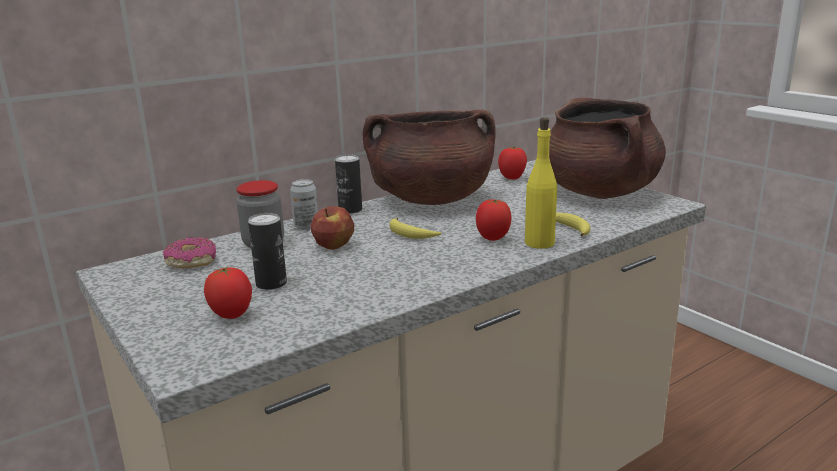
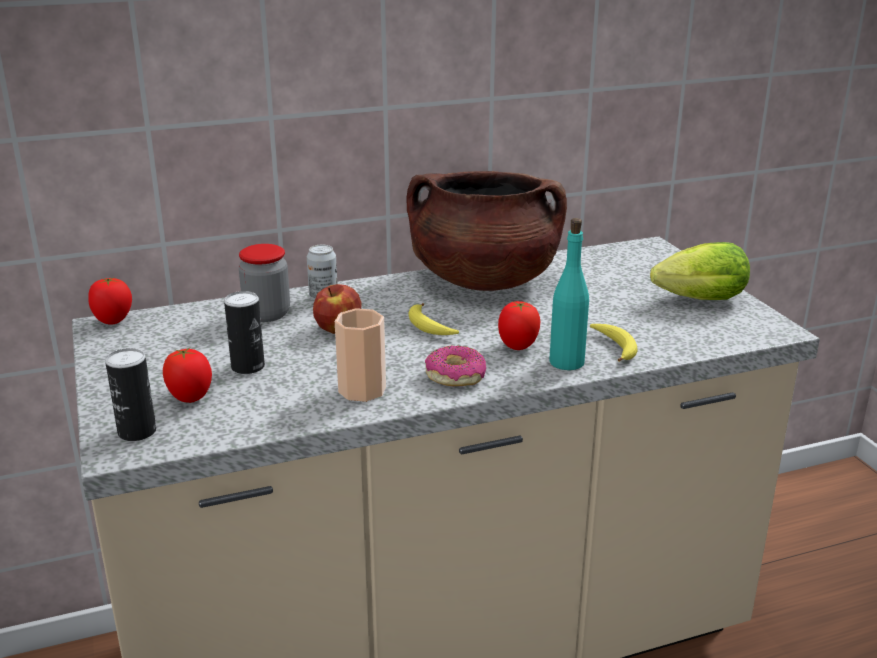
camera: 15 degrees right, 5 degrees up
(191, 261) = (184, 325): donut -> donut (455, 375)
(350, 210) = (383, 282): can -> can (137, 432)
(386, 286) = (362, 390): none -> cup
(512, 178) = (601, 262): tomato -> tomato (113, 321)
(539, 243) = (567, 362): yellow bottle -> turquoise bottle
(600, 193) = (695, 300): brown cooking pot -> lettuce

